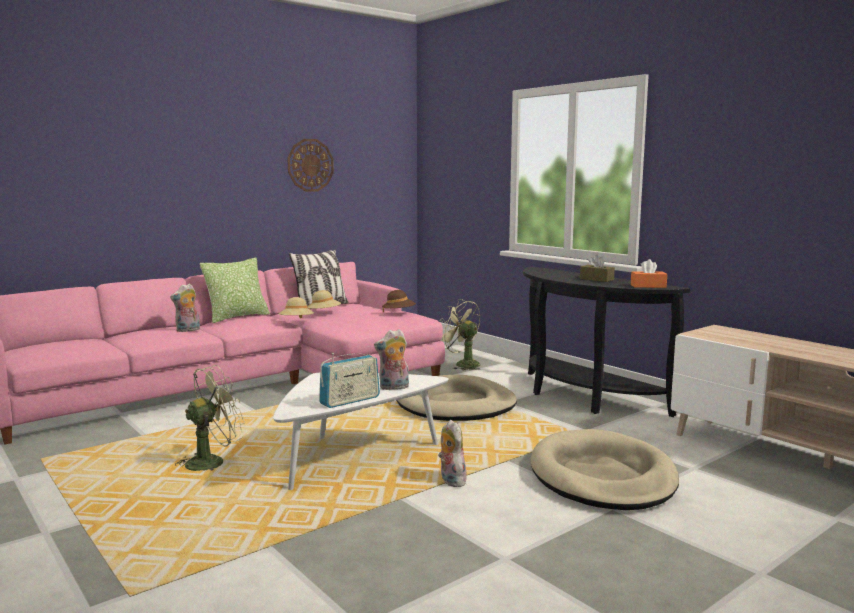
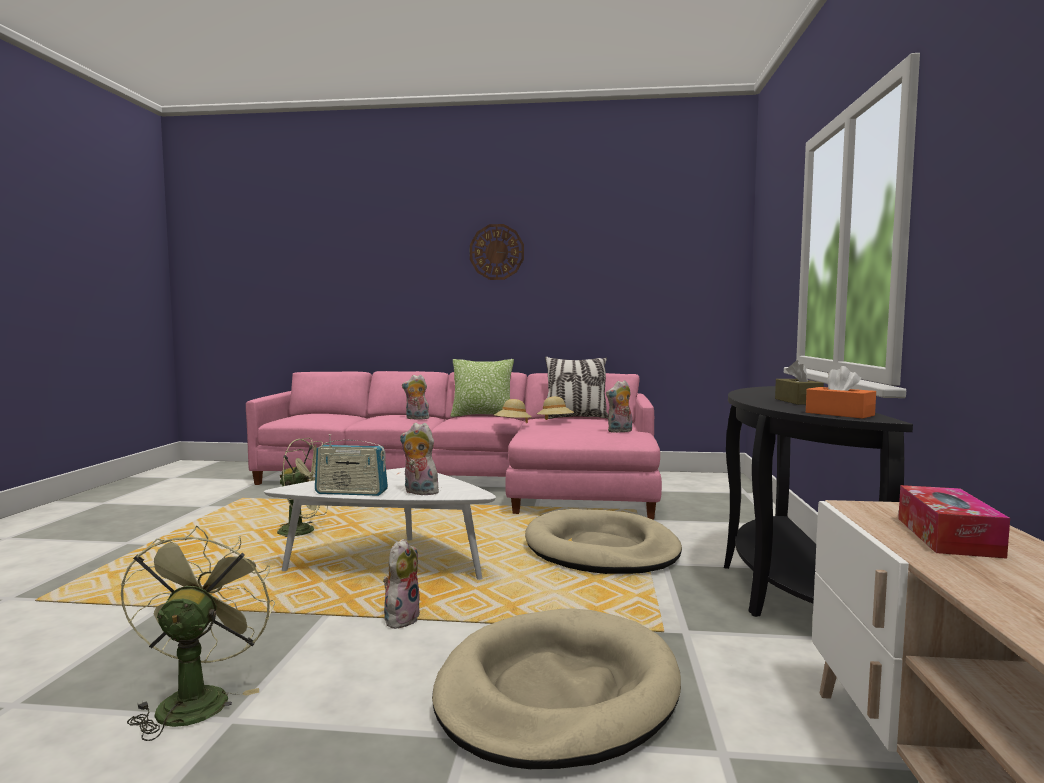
camera: 45 degrees right, 5 degrees down
(310, 165) = (600, 267): wall clock -> wall clock (496, 252)
(399, 313) = (620, 431): brown hat -> plush toy
(462, 364) = (716, 513): green fan -> green fan (196, 699)
(750, 339) = (947, 536): none -> tissue box

